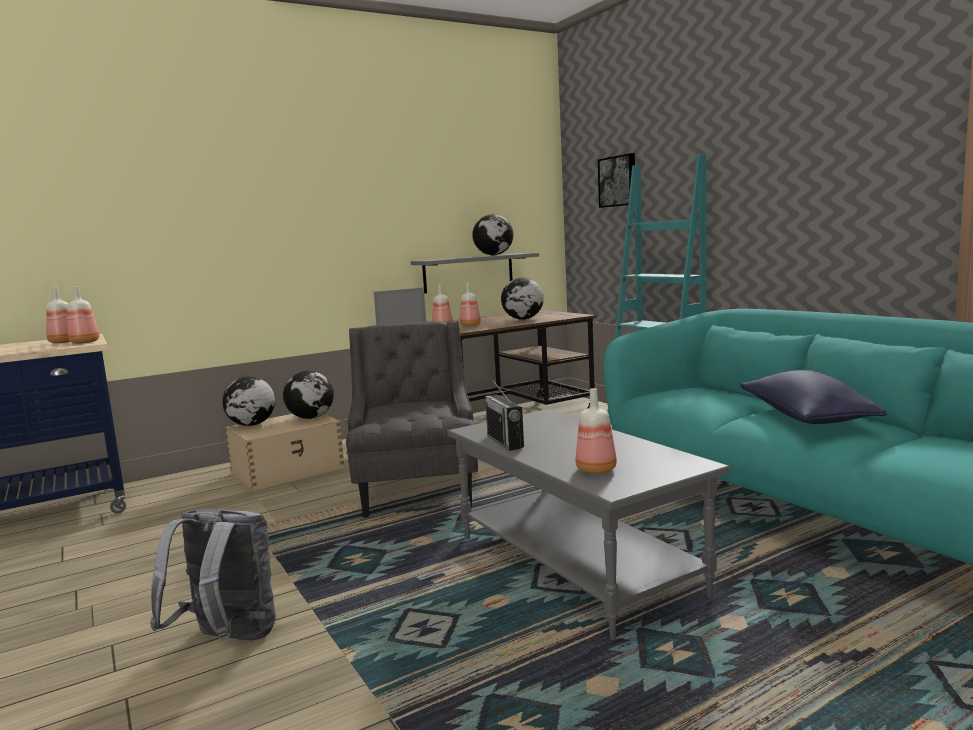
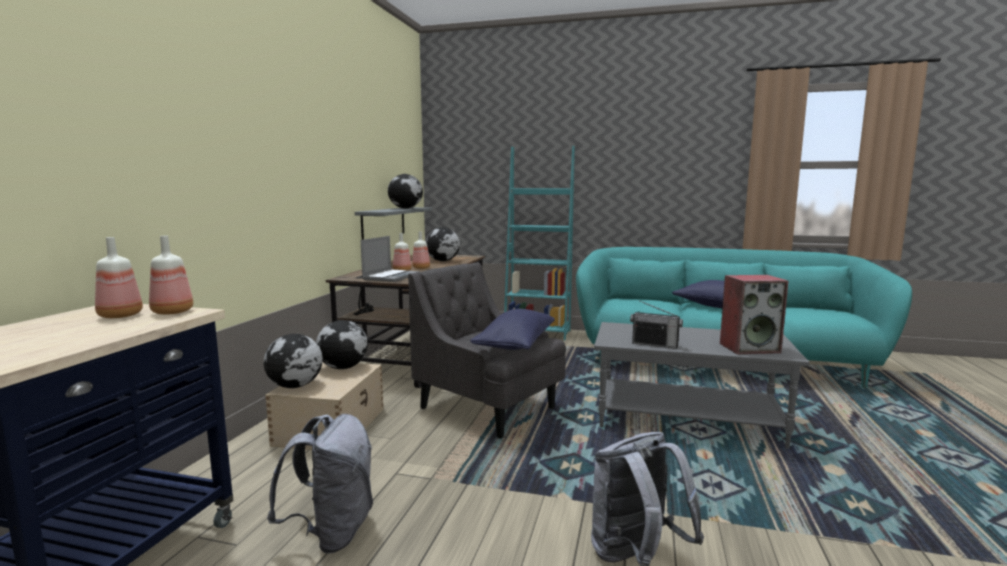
camera: 45 degrees left, 0 degrees up
(142, 538) = (332, 532): none -> grey backpack
(407, 418) = (515, 345): none -> blue pillow
(597, 470) = (749, 348): bottle -> speaker
(618, 181) = (487, 156): picture -> none

